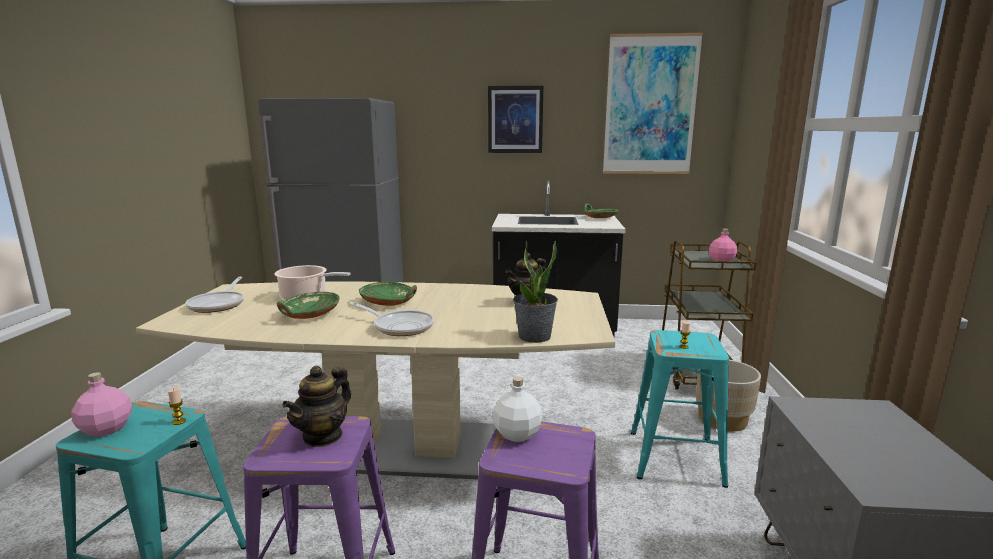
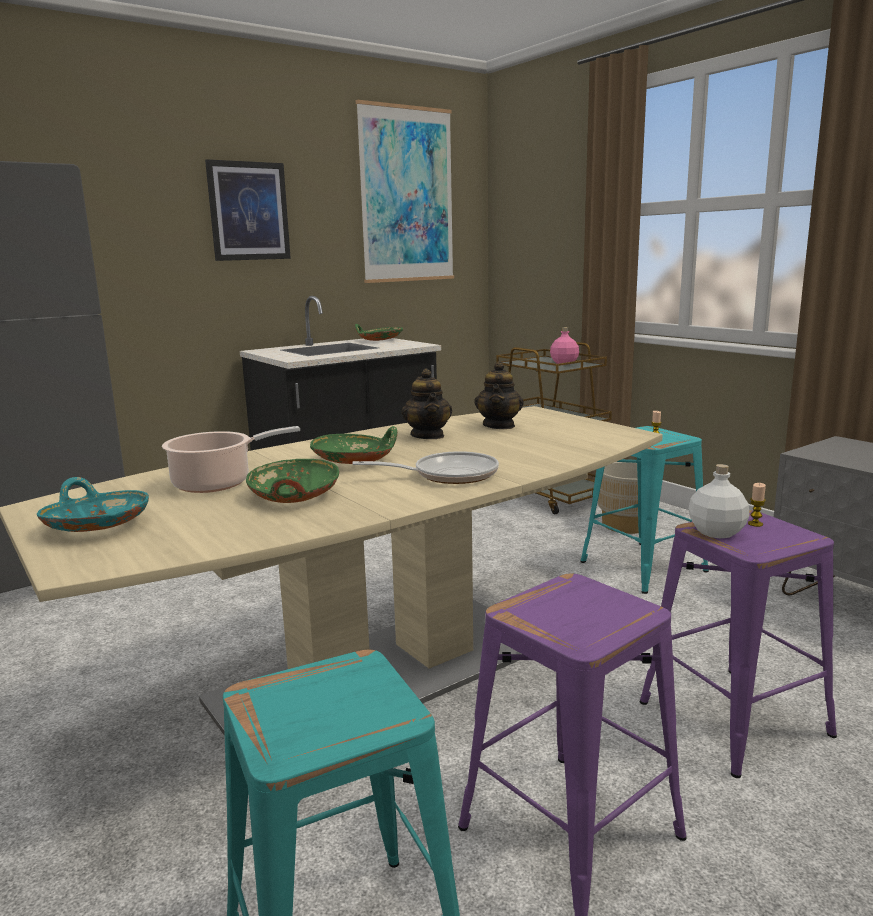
camera: 40 degrees left, 0 degrees up
(106, 429) = (289, 727): pink bottle -> none
(179, 421) = (373, 670): candle -> candle (755, 524)
(219, 304) = (97, 526): frying pan -> turquoise bowl
(323, 436) = (578, 603): teapot -> teapot (428, 436)
(534, 337) = (597, 447): potted plant -> none

